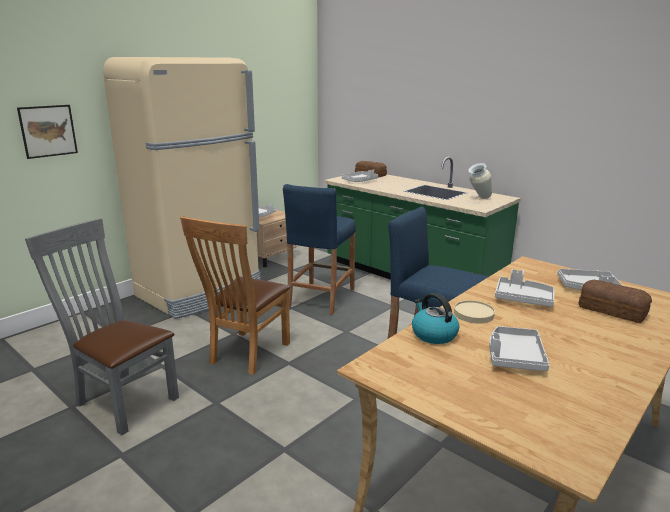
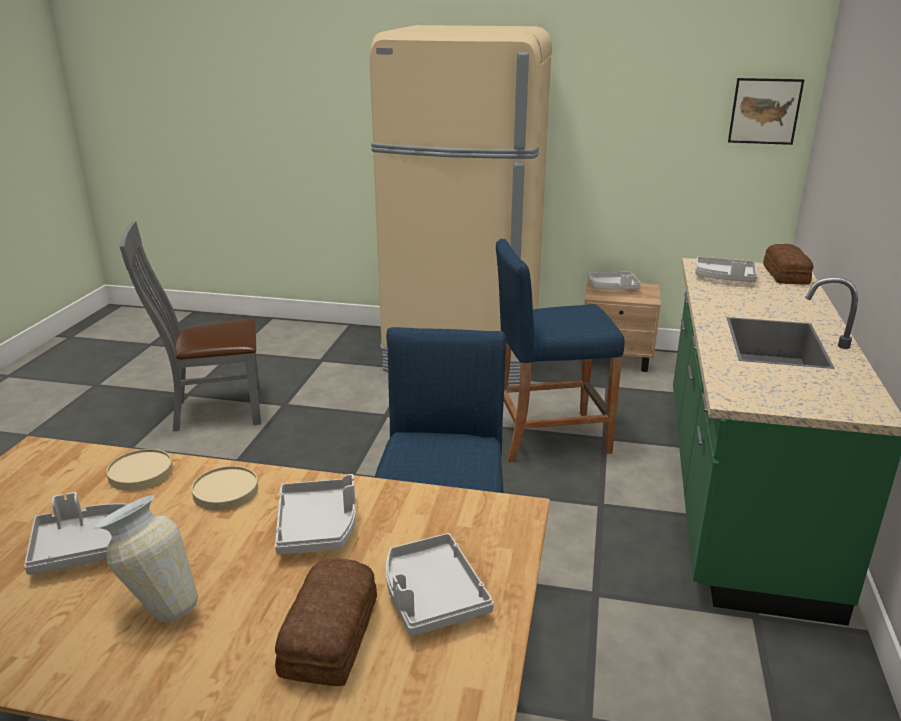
camera: 60 degrees right, 5 degrees up
(48, 131) = (337, 111): picture -> picture (764, 111)
(122, 400) = (211, 411): grey chair -> grey chair turned 105 degrees counterclockwise
(246, 354) = (346, 440): brown chair -> none
(433, 334) = (140, 473): kettle -> beige plate
(478, 199) = (800, 386): vase -> vase (158, 604)

